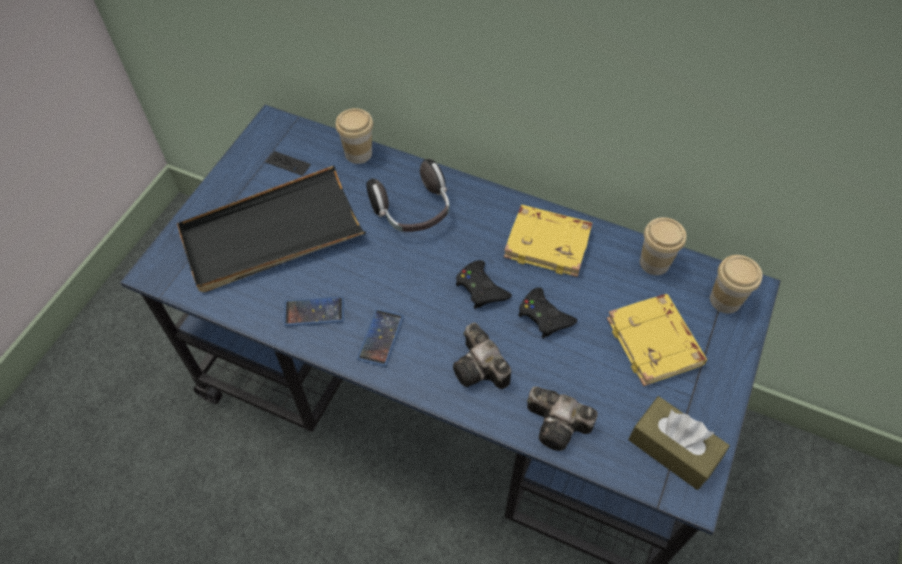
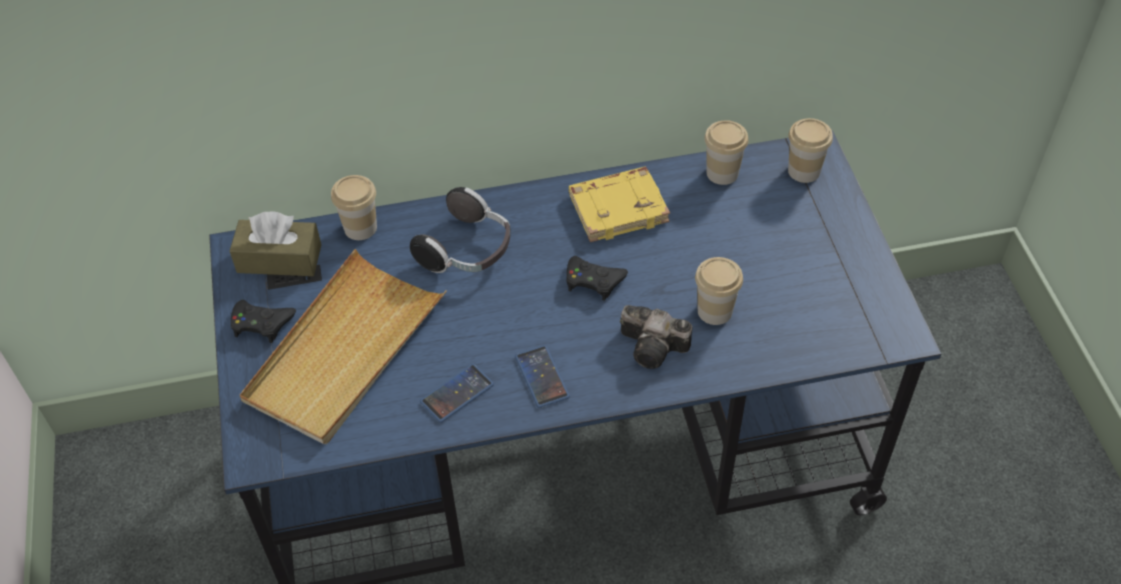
camera: 35 degrees left, 5 degrees down
(272, 234) = (344, 351): black tray -> beige tray
(544, 316) = (669, 271): black game controller -> black game controller (261, 323)
(552, 370) = (714, 311): none -> cup
(559, 426) = (760, 351): camera -> none
(655, 343) = (779, 238): yellow book -> none
(673, 449) = (861, 311): brown tissue box -> brown tissue box (279, 259)

